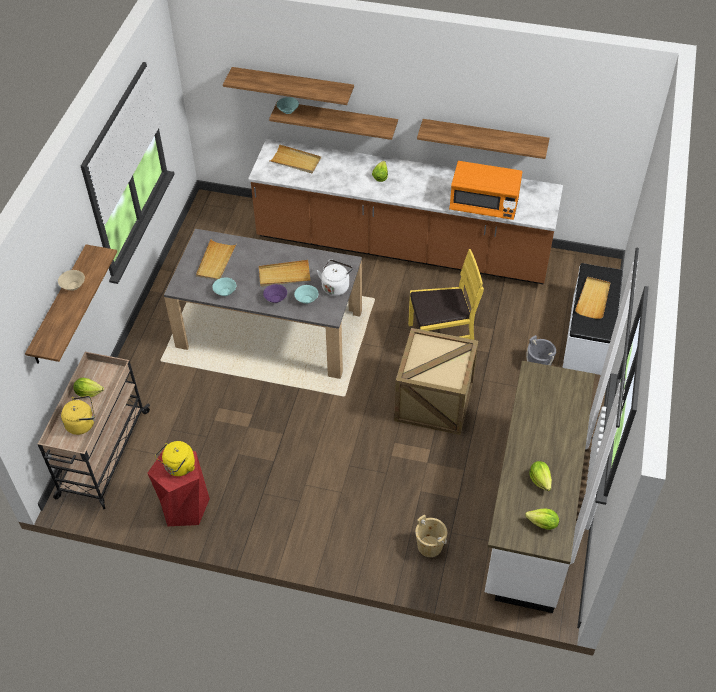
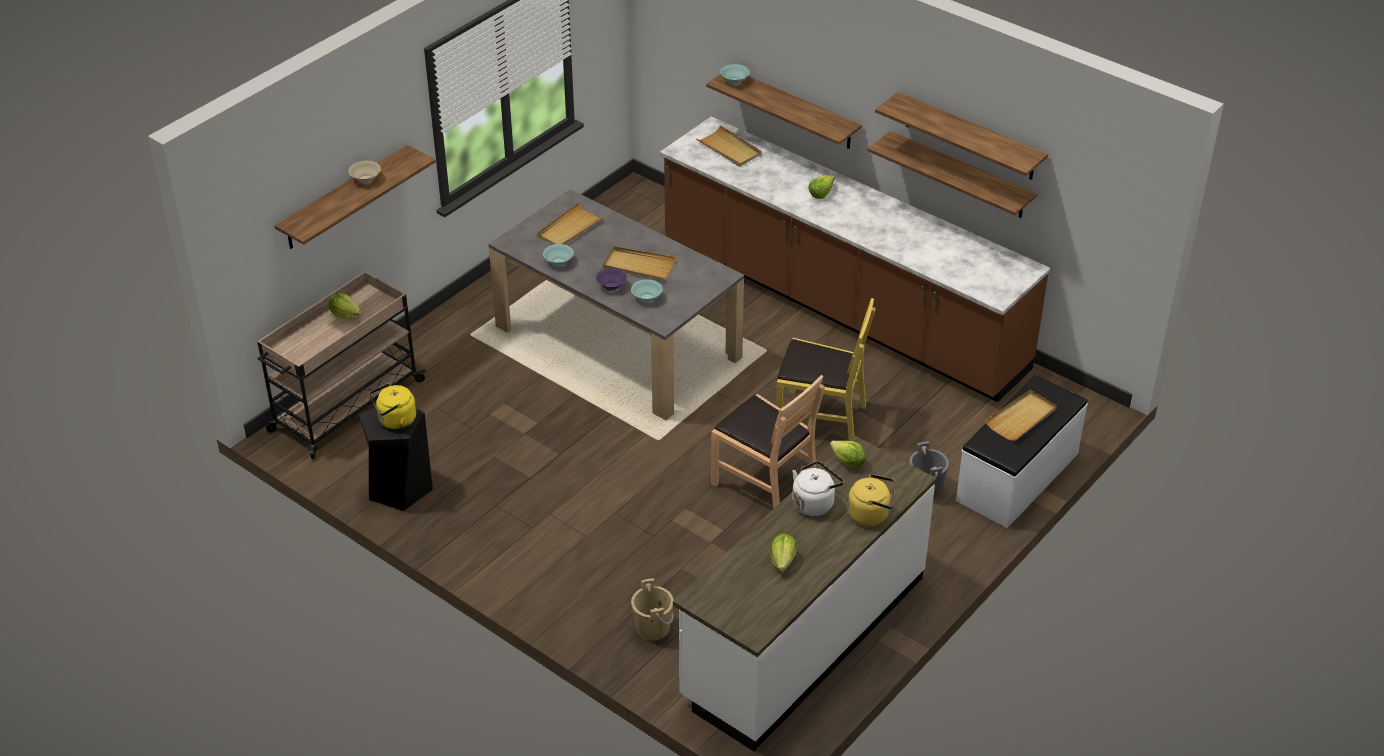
camera: 25 degrees right, 10 degrees down
(82, 423) = (319, 341): yellow kettle -> yellow kettle (871, 514)
(184, 506) = (399, 487): red stool -> black stool
(293, 86) = (748, 51): shelf -> shelf (969, 137)
(336, 286) = (691, 295): white kettle -> white kettle (814, 503)
(435, 402) = (764, 483): crate -> brown chair
(484, 205) = (929, 260): orange microwave -> none
(542, 524) = (752, 604): lettuce -> lettuce (848, 462)

